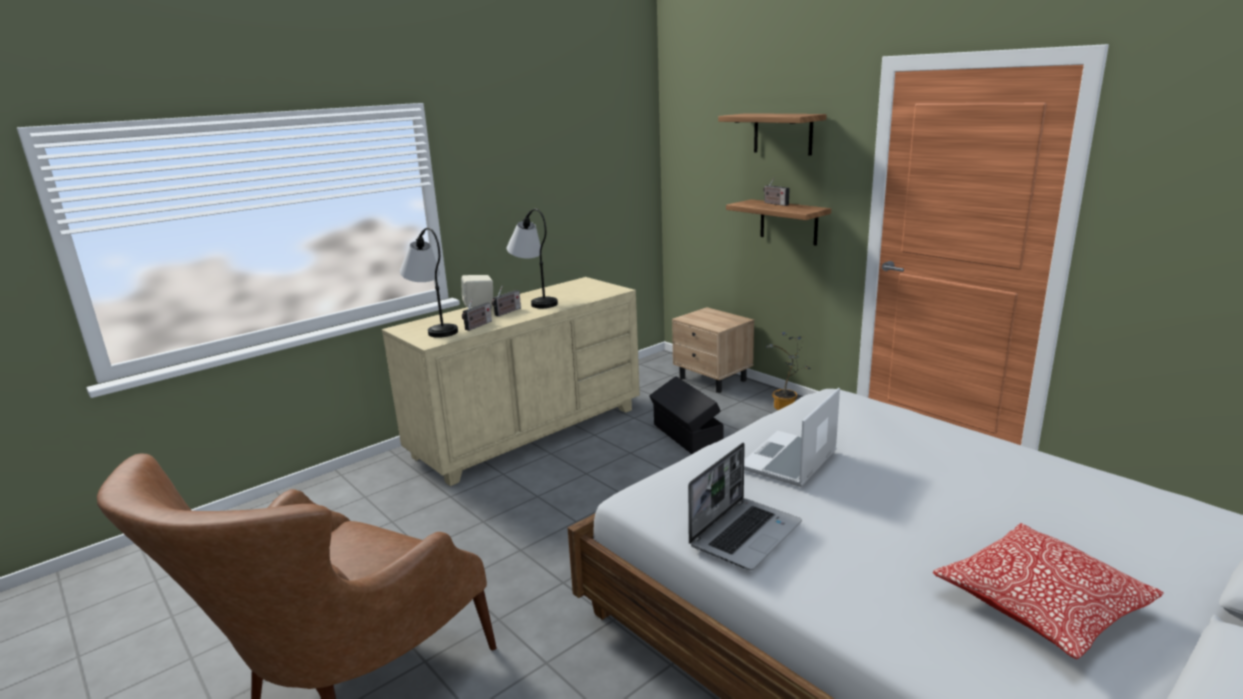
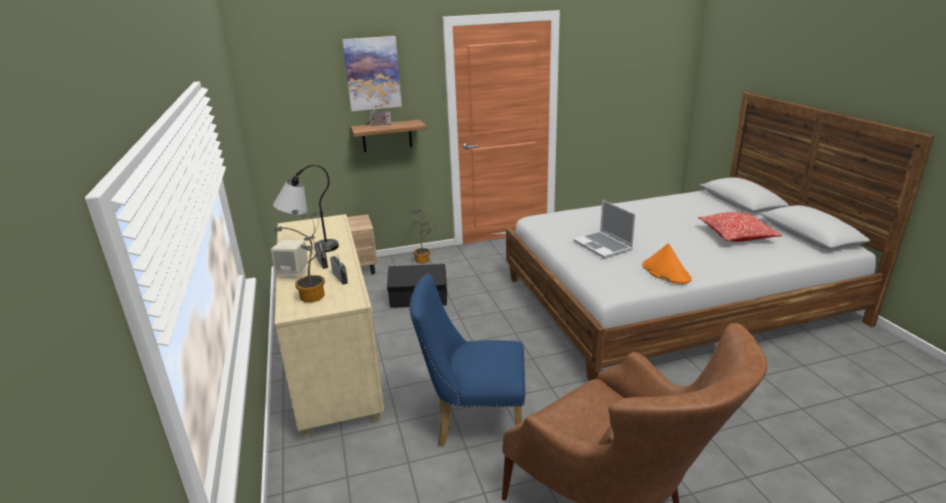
camera: 65 degrees left, 5 degrees up
(434, 328) = (315, 297): table lamp -> potted plant
(467, 542) = (473, 422): none -> blue chair
(745, 534) = (665, 272): laptop -> orange hat
(783, 133) = (372, 73): shelf -> picture

